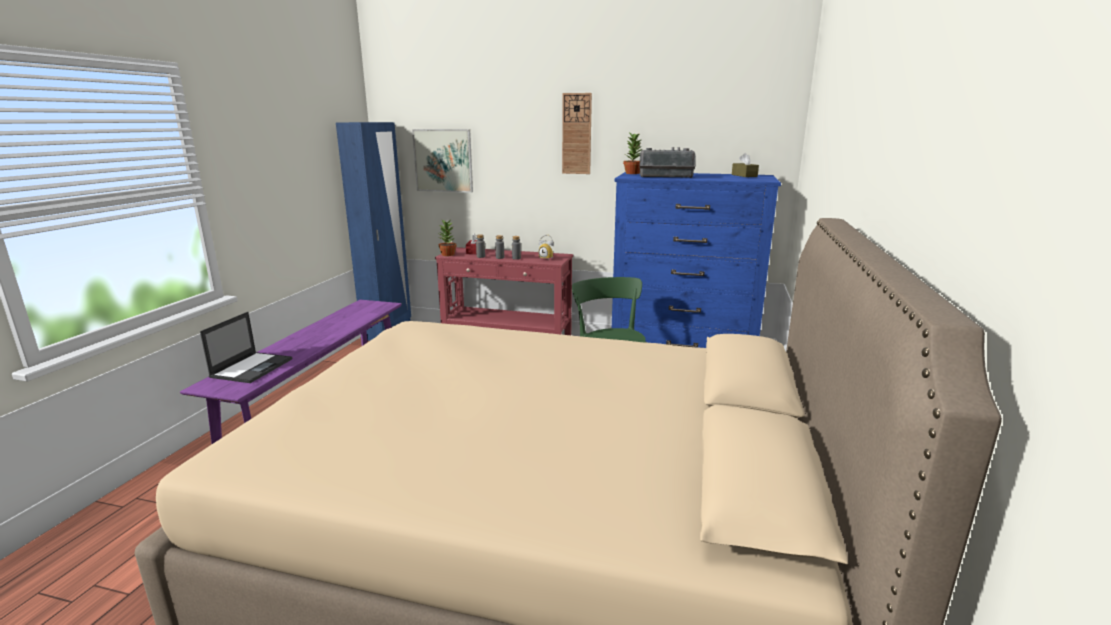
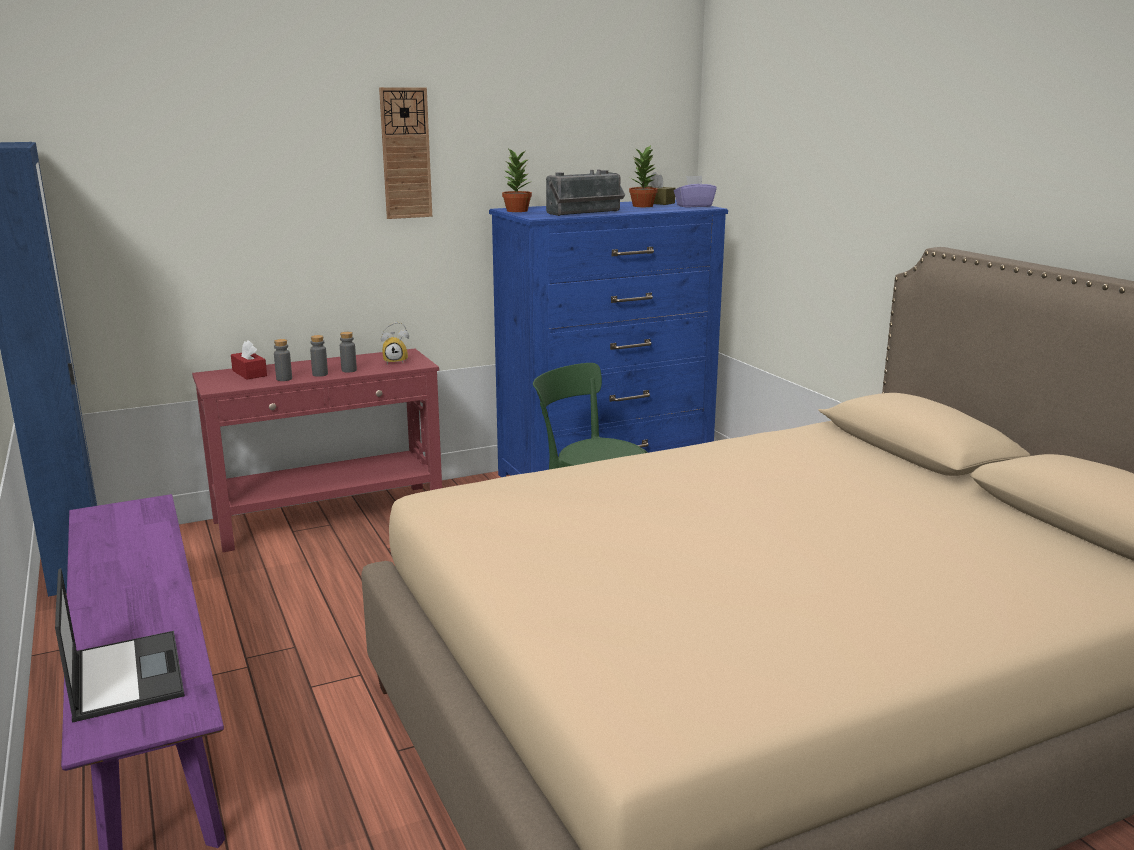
camera: 40 degrees left, 0 degrees up
(443, 160) = (154, 212): picture -> none
(448, 254) = (217, 386): potted plant -> potted plant (643, 206)
(761, 179) = (694, 206): none -> purple tissue box

